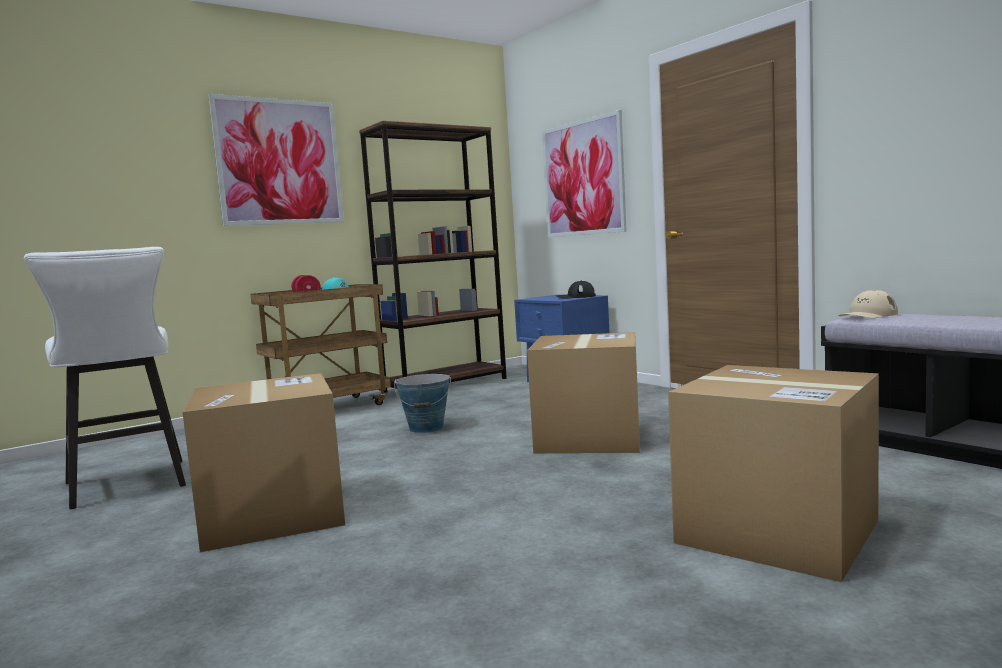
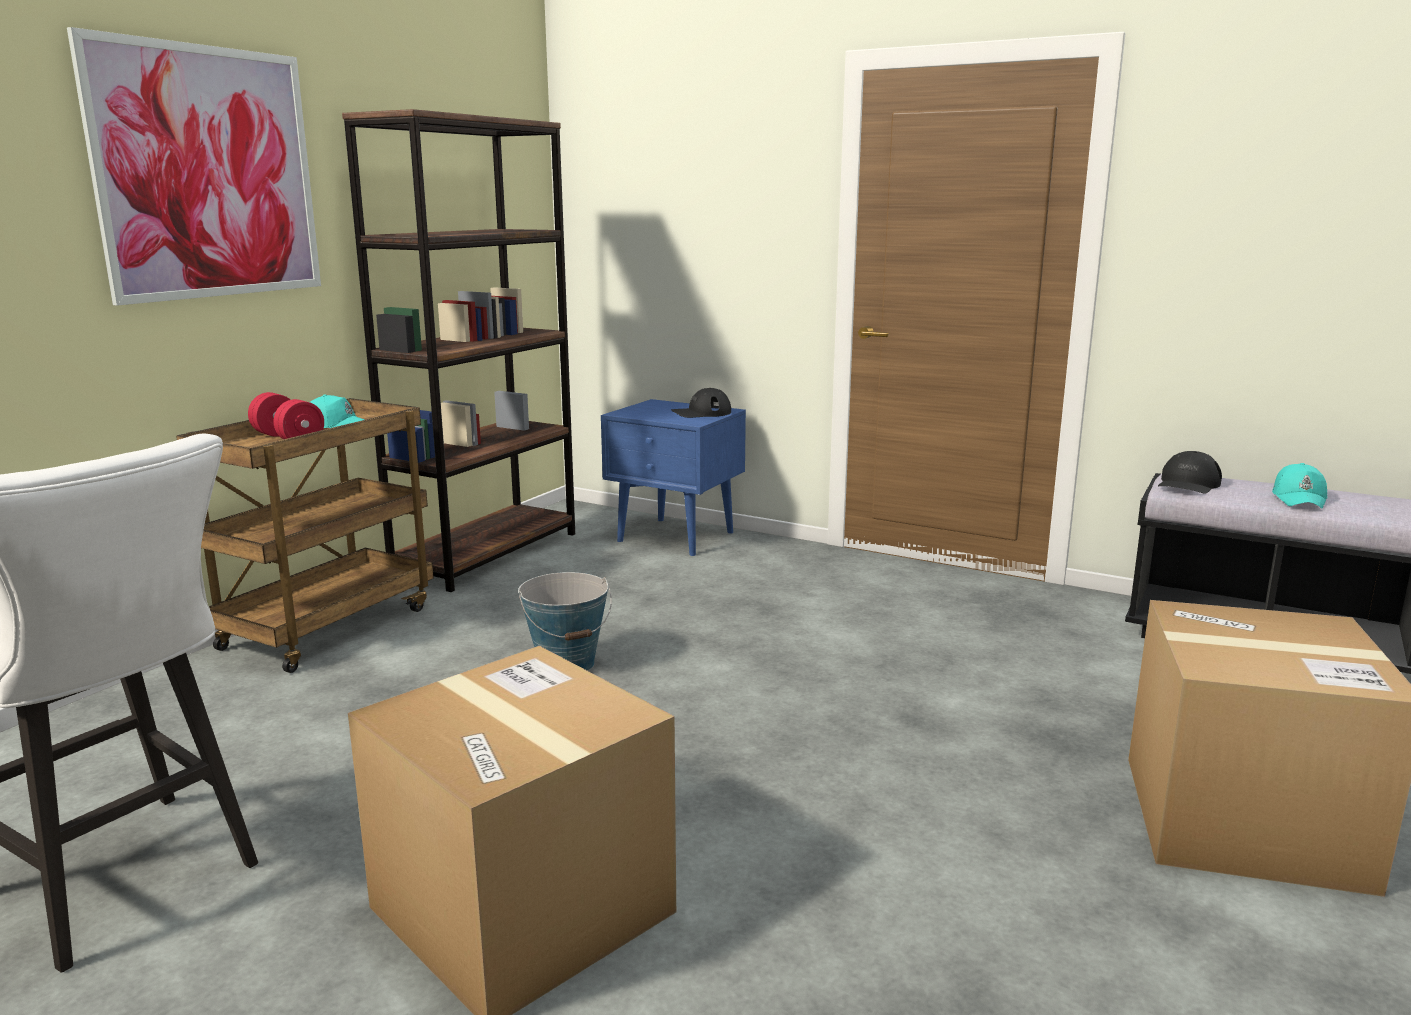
camera: 25 degrees left, 10 degrees up
(583, 178) = (705, 222): picture -> none
(589, 438) = (841, 665): cardboard box -> none
(868, 315) = (1188, 484): beige cap -> black cap
(952, 319) = (1299, 498): none -> turquoise cap

